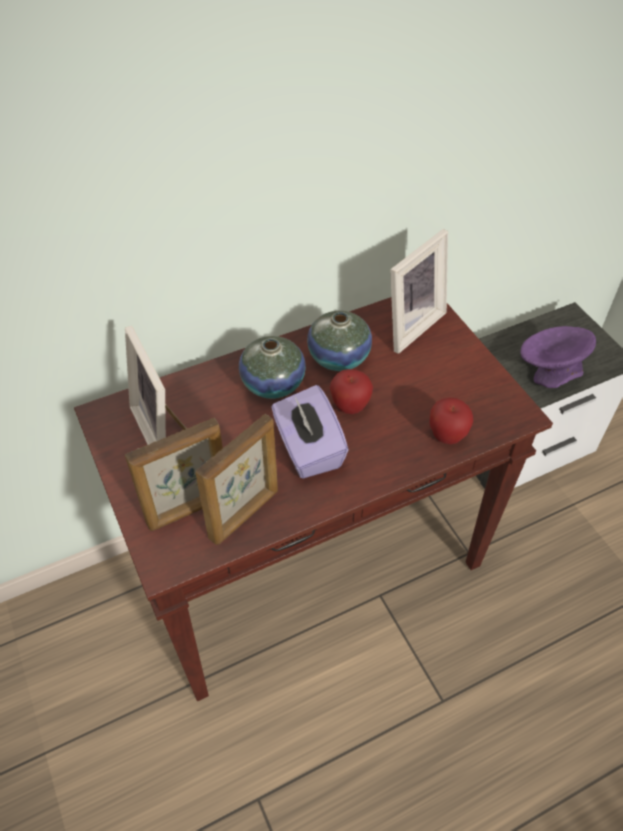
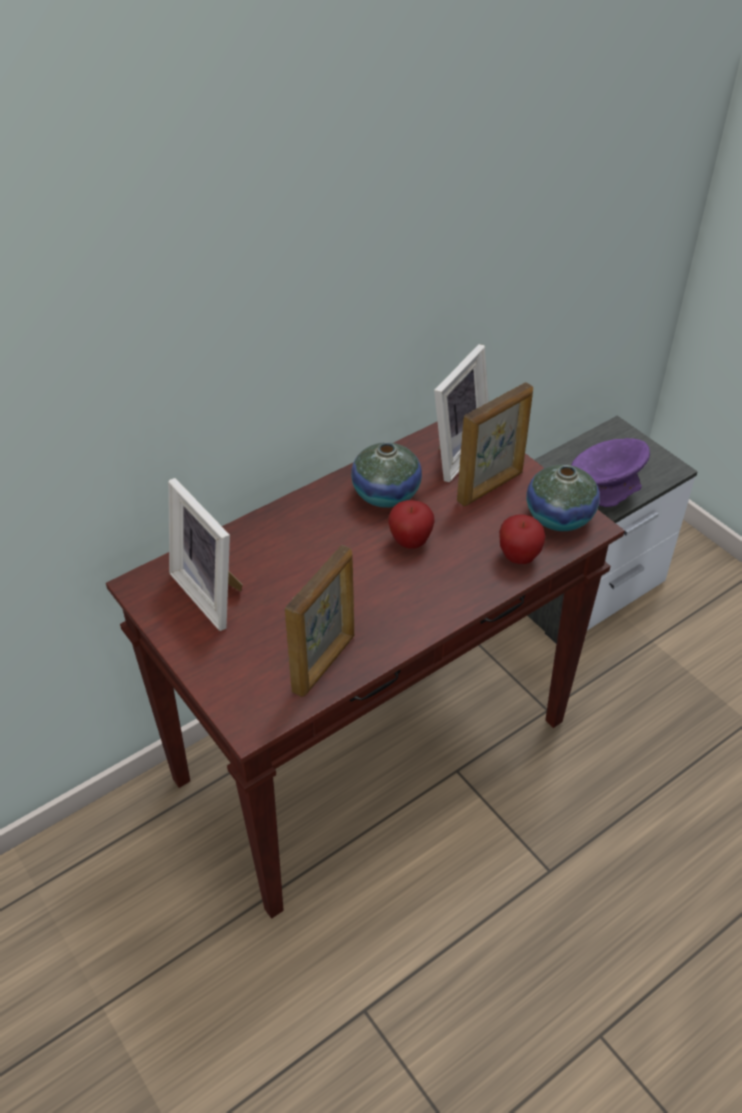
camera: 10 degrees left, 5 degrees down
(189, 510) = (263, 667): picture frame -> picture frame (491, 487)
(273, 383) = (321, 529): vase -> vase (559, 517)
(308, 449) = (376, 590): purple tissue box -> none

